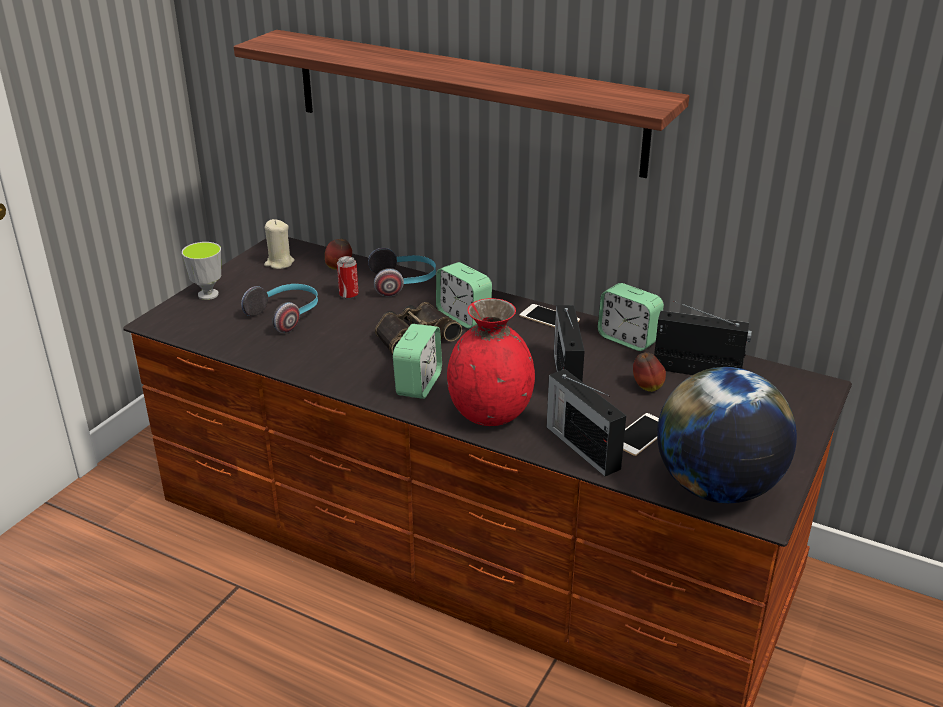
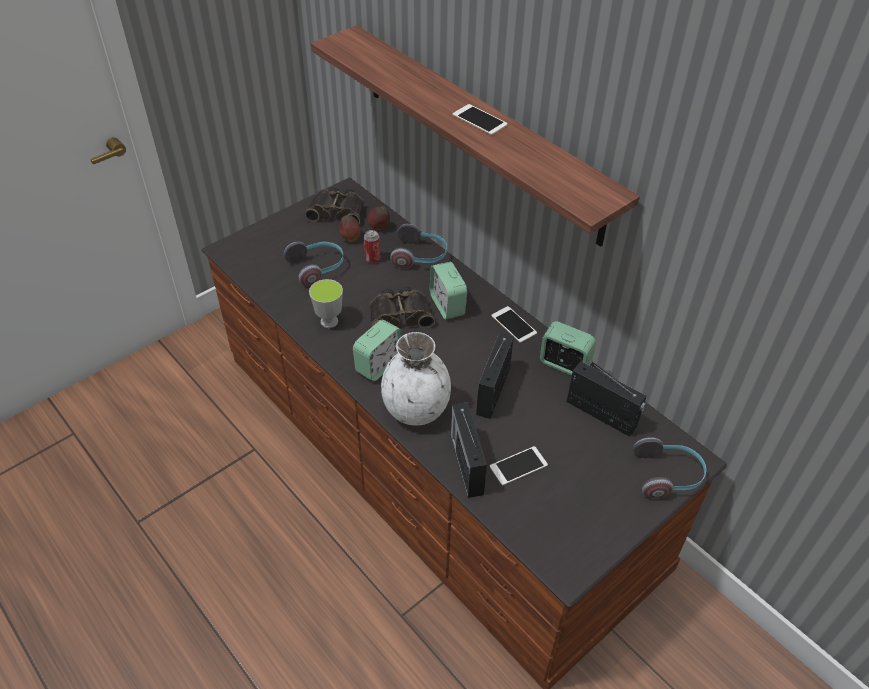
camera: 20 degrees right, 15 degrees up
(208, 294) = (272, 231): cup -> cup (329, 321)
(279, 263) = (337, 211): beige candle -> binoculars
(476, 70) = (479, 120): none -> phone
(490, 413) = (416, 409): red vase -> white vase
(628, 339) = (564, 365): alarm clock -> alarm clock turned 150 degrees clockwise
(646, 387) = (550, 420): apple -> apple (350, 238)
(716, 487) = (547, 536): globe -> none
(802, 404) = (667, 476): none -> headphones

